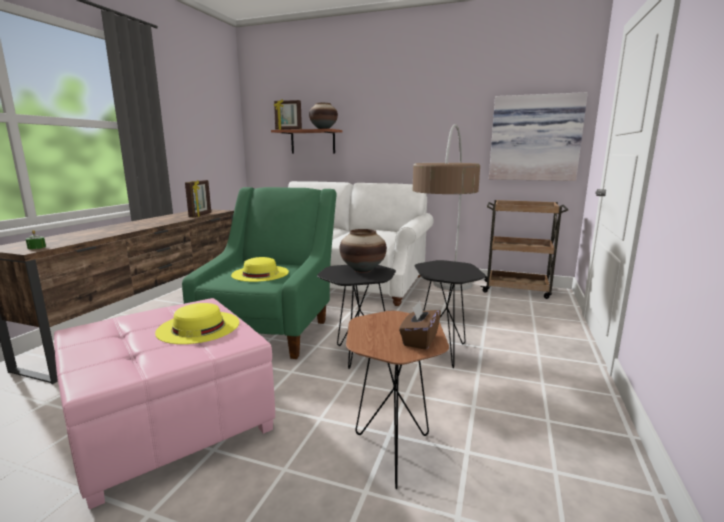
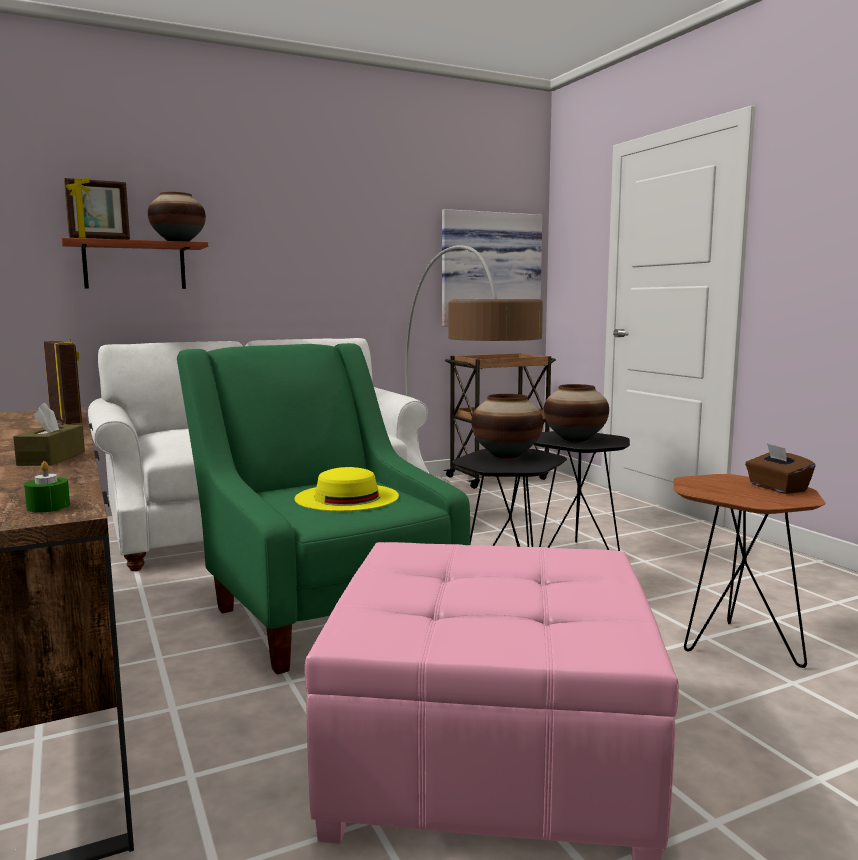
camera: 45 degrees left, 5 degrees down
(121, 230) = (52, 458): none -> brown tissue box
(198, 327) = (504, 567): yellow hat -> none
(441, 270) = (575, 440): none -> vase

